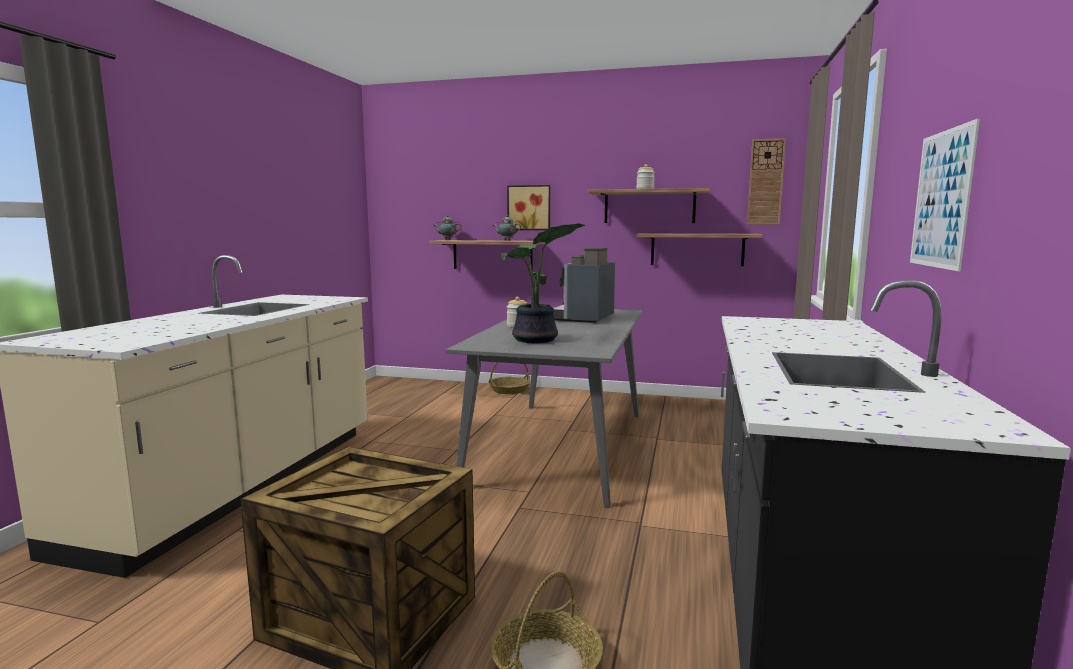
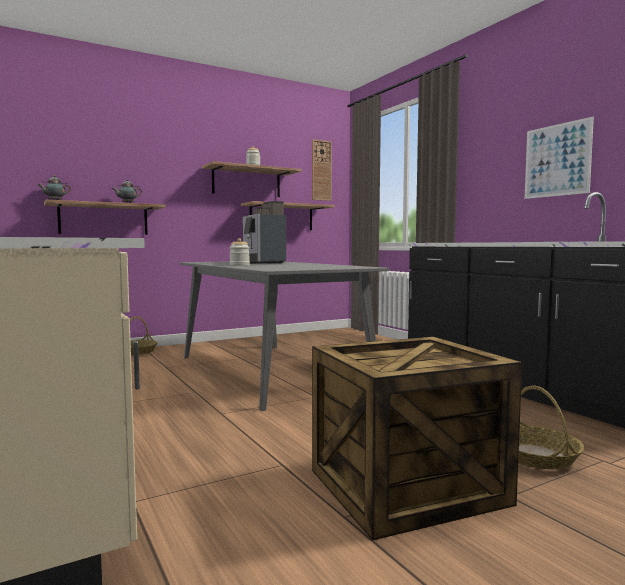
camera: 45 degrees left, 5 degrees down
(529, 208) = (142, 175): picture -> none
(536, 340) = (298, 267): potted plant -> none

